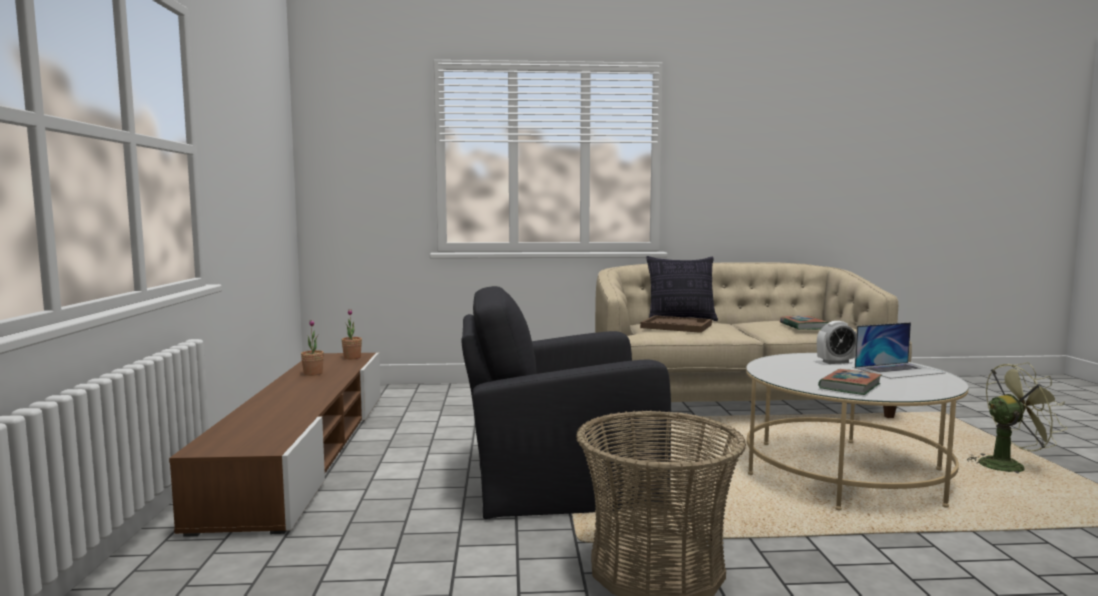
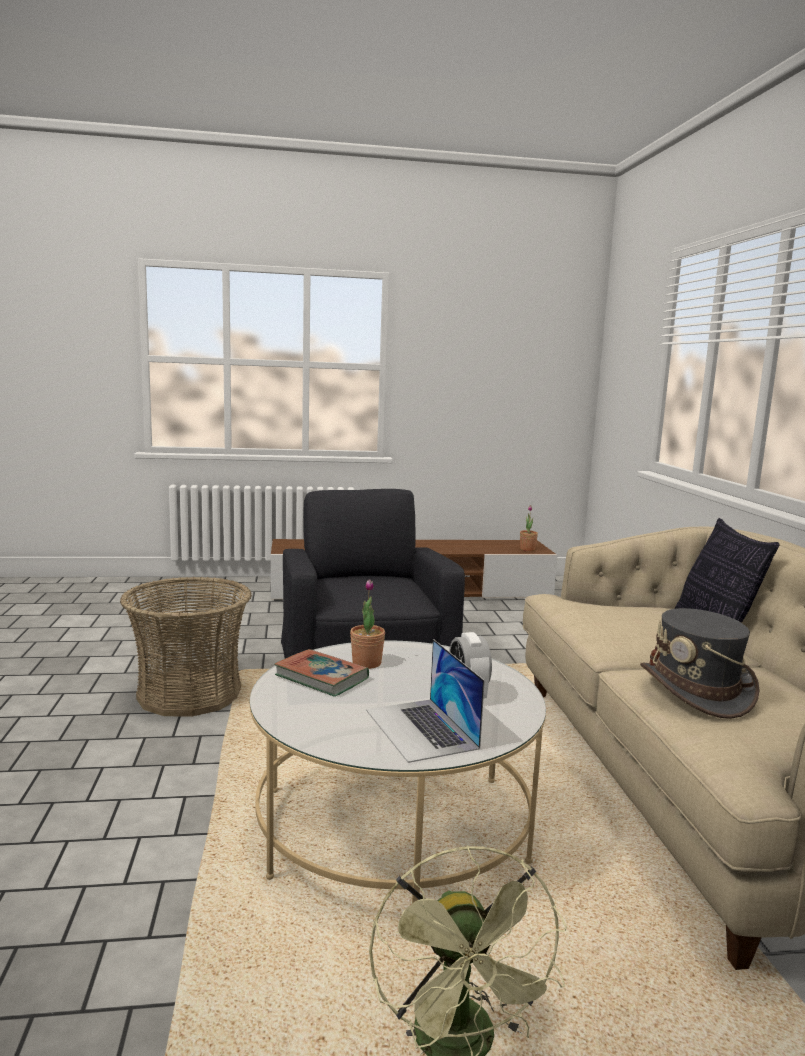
camera: 85 degrees right, 5 degrees up
(313, 373) = (464, 545): potted plant -> potted plant (366, 663)
(676, 326) = (620, 614): brown tray -> none
(803, 326) = (696, 690): book -> grey hat

